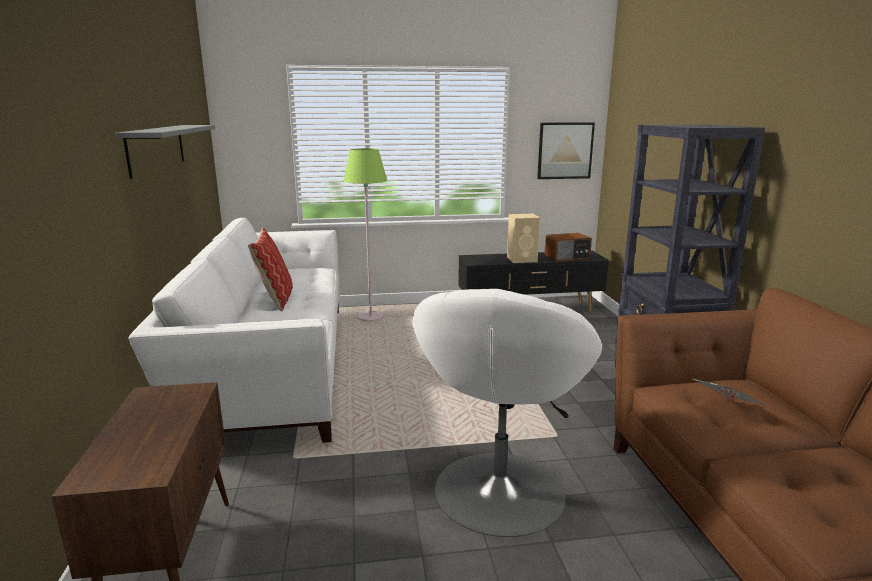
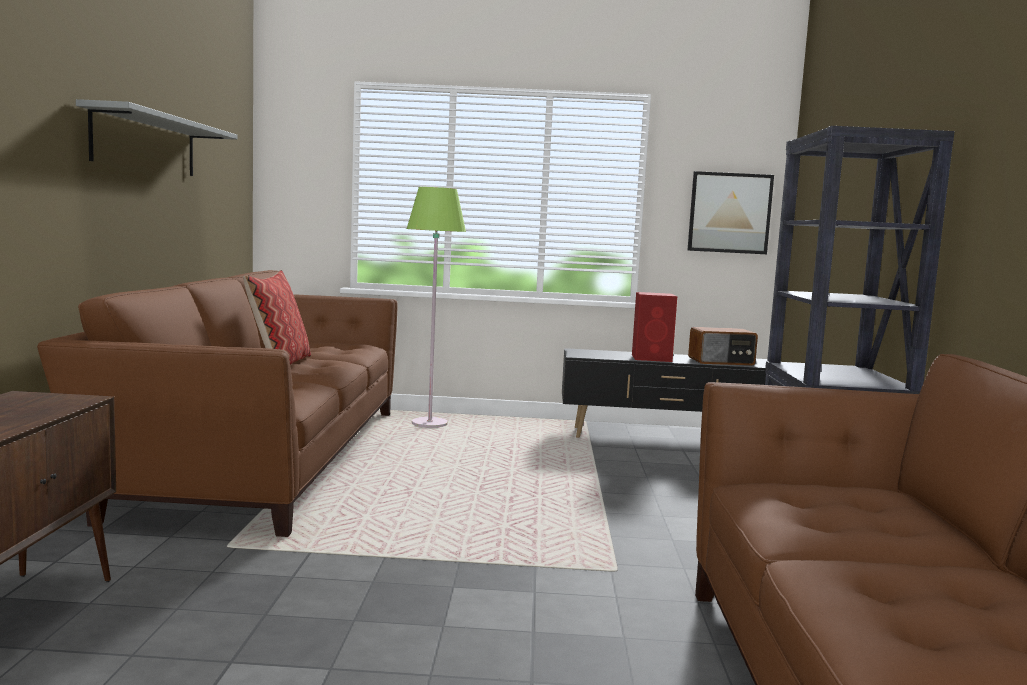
camera: 10 degrees right, 10 degrees down
(272, 365) = (265, 456): white sofa -> brown sofa
(498, 492) = (486, 618): white armchair -> none
(522, 259) = (652, 358): beige speaker -> red speaker
(726, 409) = (833, 510): newspaper -> none

